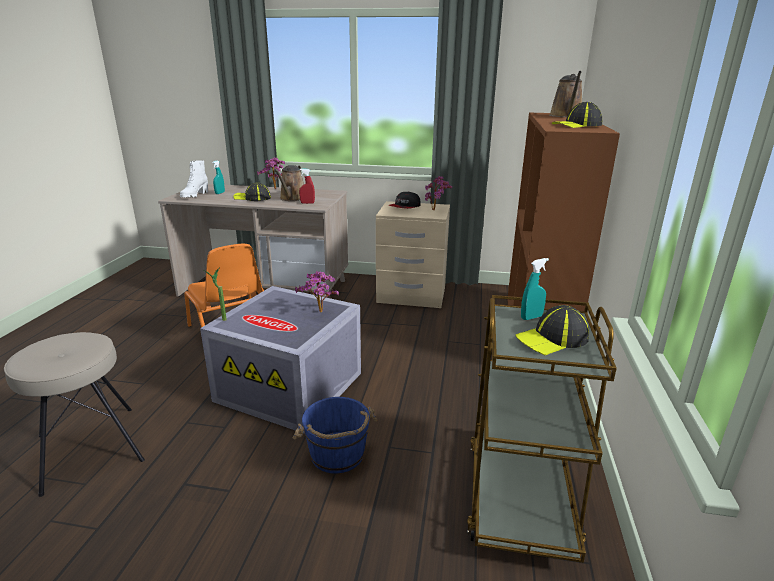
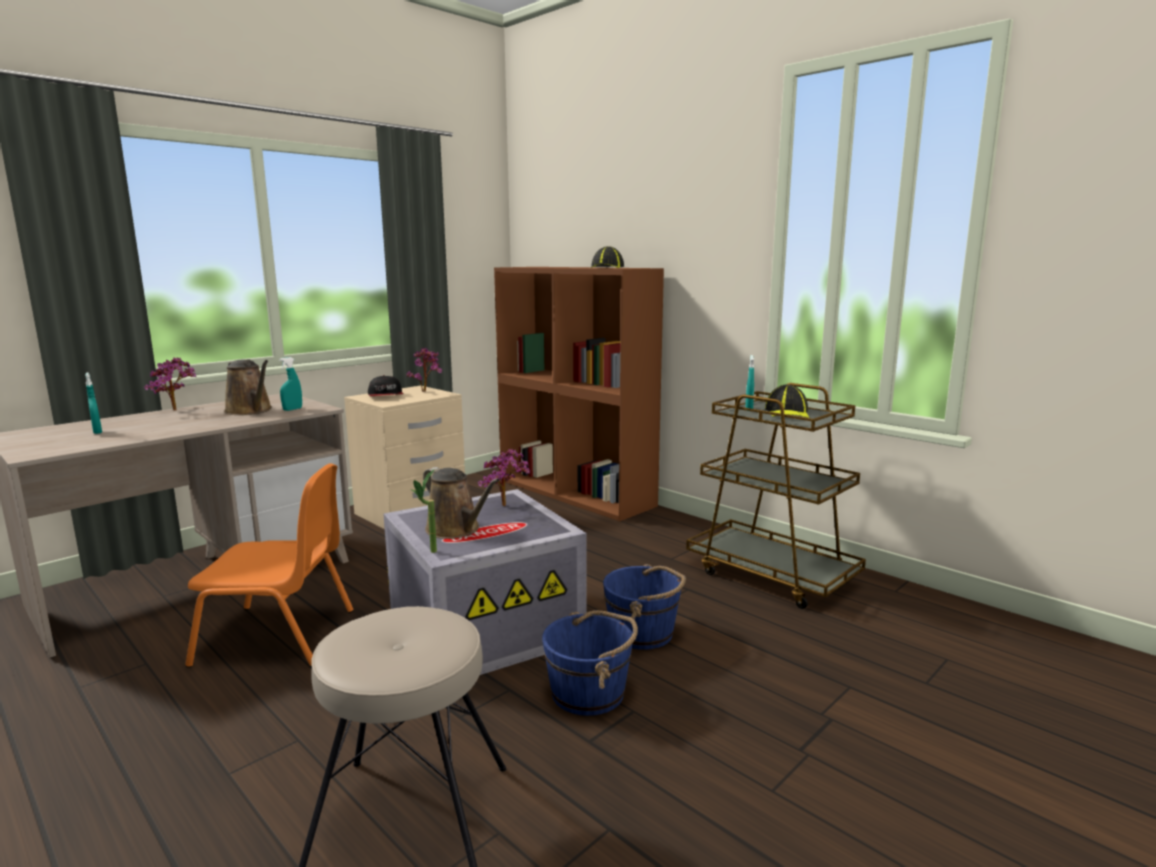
camera: 55 degrees left, 10 degrees down
(194, 195) = (58, 443): white boot -> none
(239, 461) = (589, 693): none -> blue bucket
(252, 198) = (185, 423): cap -> none
(307, 203) = (292, 409): red spray bottle -> turquoise spray bottle
(566, 116) = (546, 266): brown watering can -> brown watering can (456, 530)

